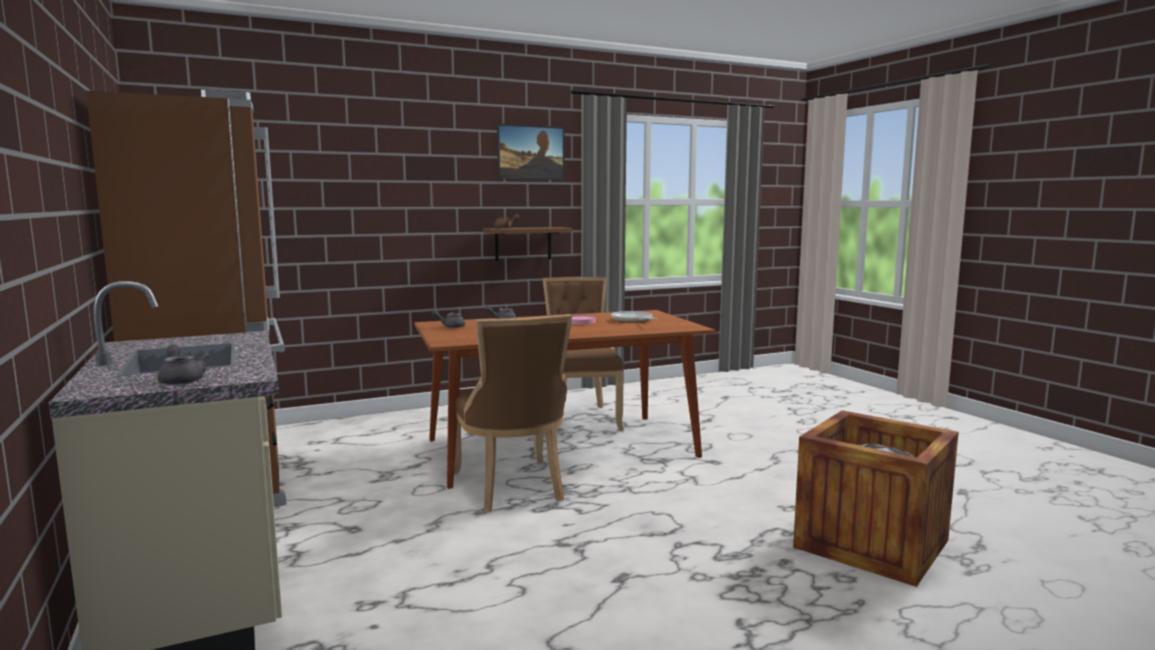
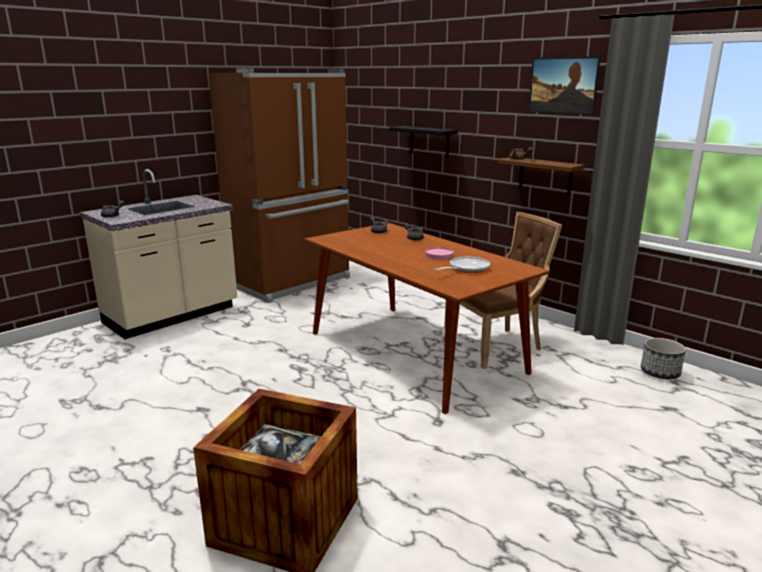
camera: 70 degrees right, 10 degrees up
(358, 222) = (429, 141): none -> black shelf
(511, 487) = (325, 351): brown chair -> none
(671, 387) = (659, 373): none -> planter

